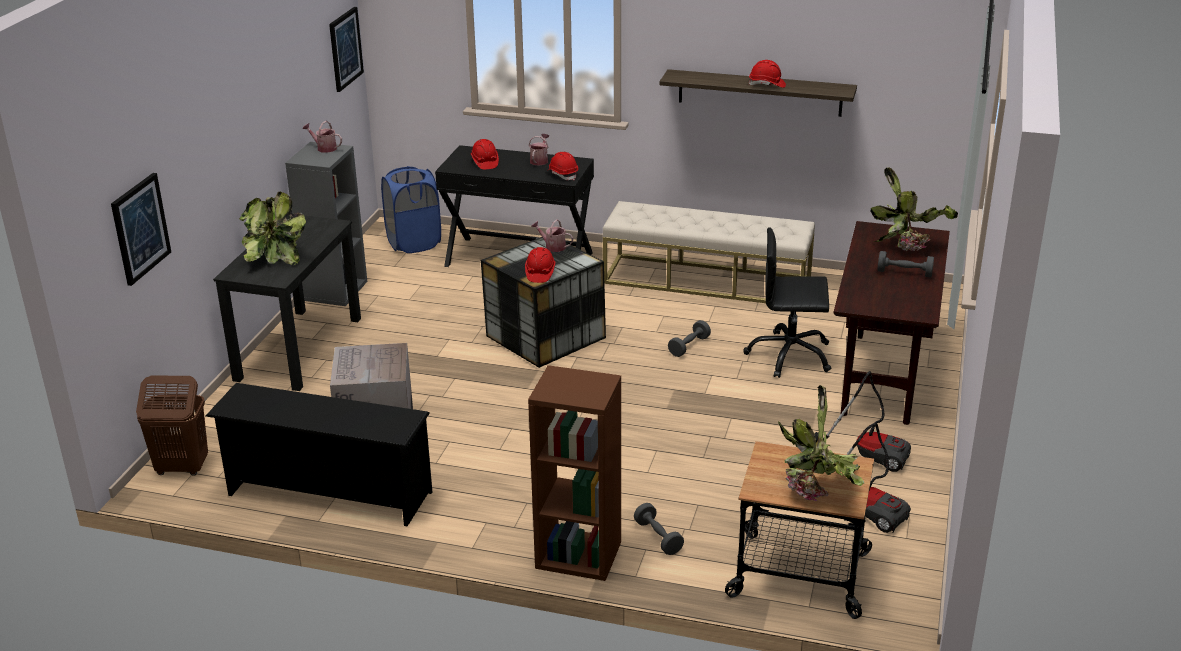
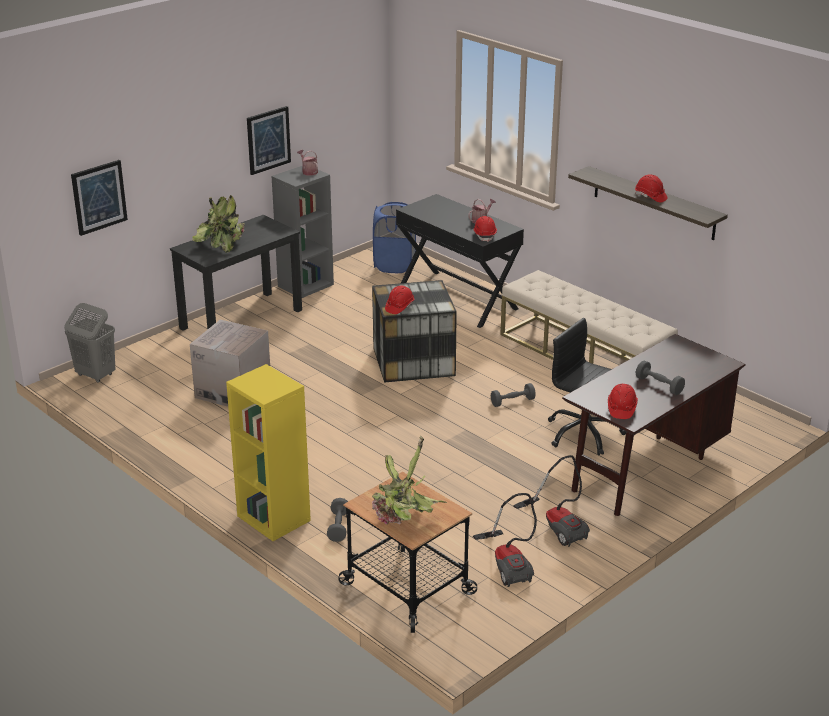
camera: 30 degrees right, 0 degrees up
(182, 468) = (95, 375): brown laundry basket -> grey laundry basket
(327, 494) = (161, 422): black shoe rack -> none
(345, 48) = (365, 97): picture -> picture (268, 140)
(484, 162) = (438, 212): red hard hat -> red hard hat (621, 409)
(552, 246) = (433, 290): watering can -> none
(577, 555) = (272, 518): brown bookcase -> yellow bookcase
(909, 245) = (693, 365): potted plant -> none

